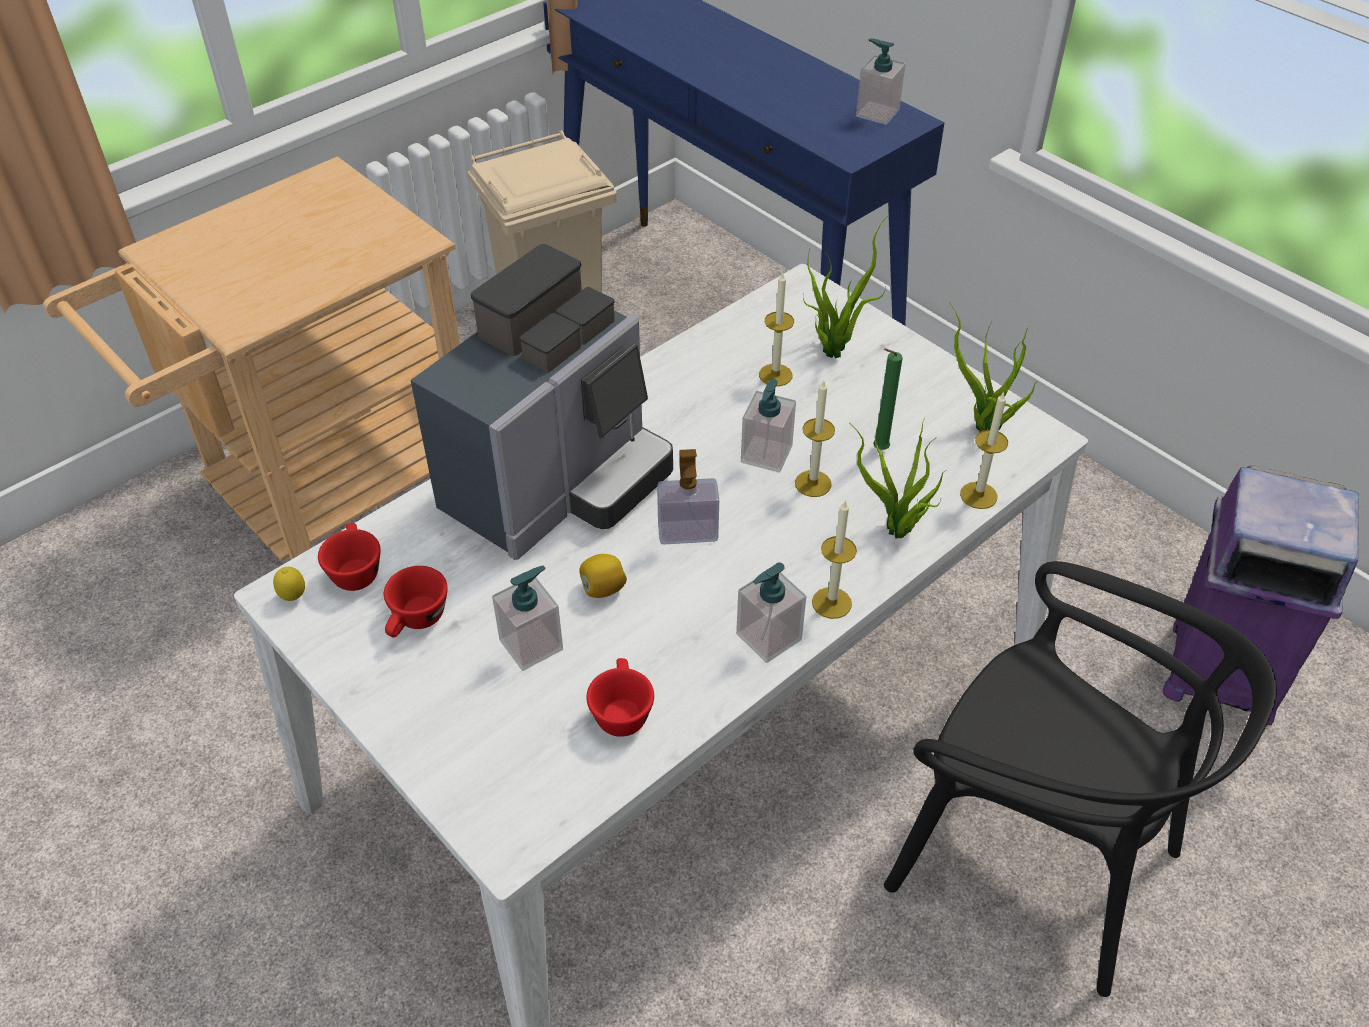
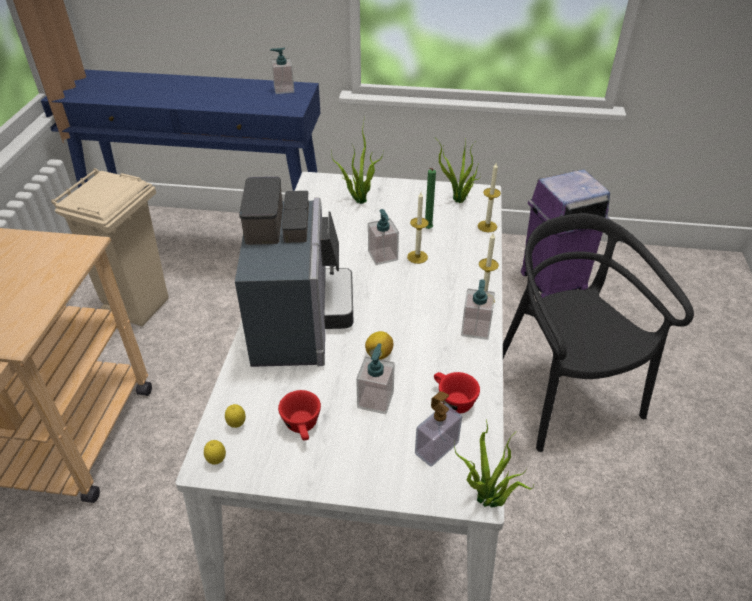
camera: 40 degrees left, 5 degrees down
(355, 570) = (237, 425): red cup -> lemon
(688, 532) = (388, 307): soap dispenser -> soap dispenser (436, 448)
(775, 375) = (347, 222): candle -> none
(896, 531) = (473, 257): potted plant -> potted plant (487, 501)
(1033, 858) = (563, 393): black chair -> black chair turned 105 degrees counterclockwise

